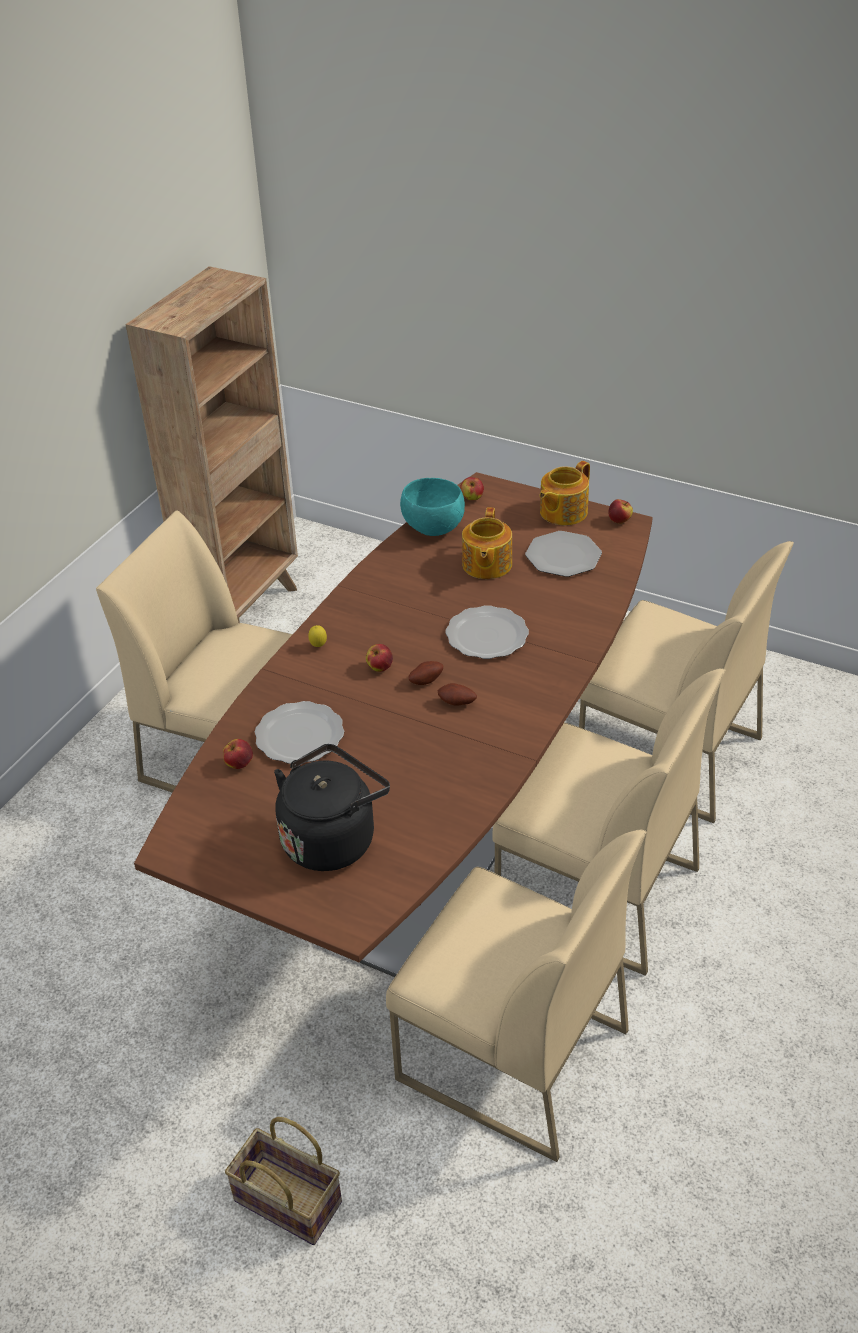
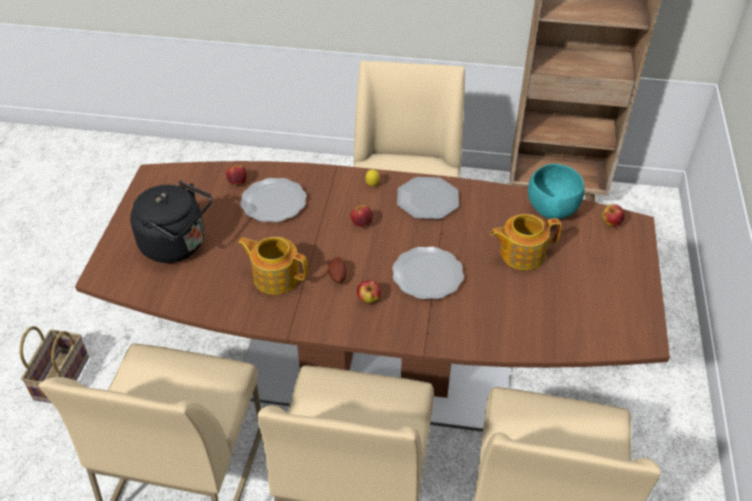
camera: 70 degrees right, 5 degrees up
(425, 680) = (357, 252): potato -> none
(562, 512) = (631, 287): teapot -> teapot (275, 276)
(563, 556) = (563, 301): plate -> plate (427, 199)
(619, 521) = (645, 332): apple -> apple (368, 299)

